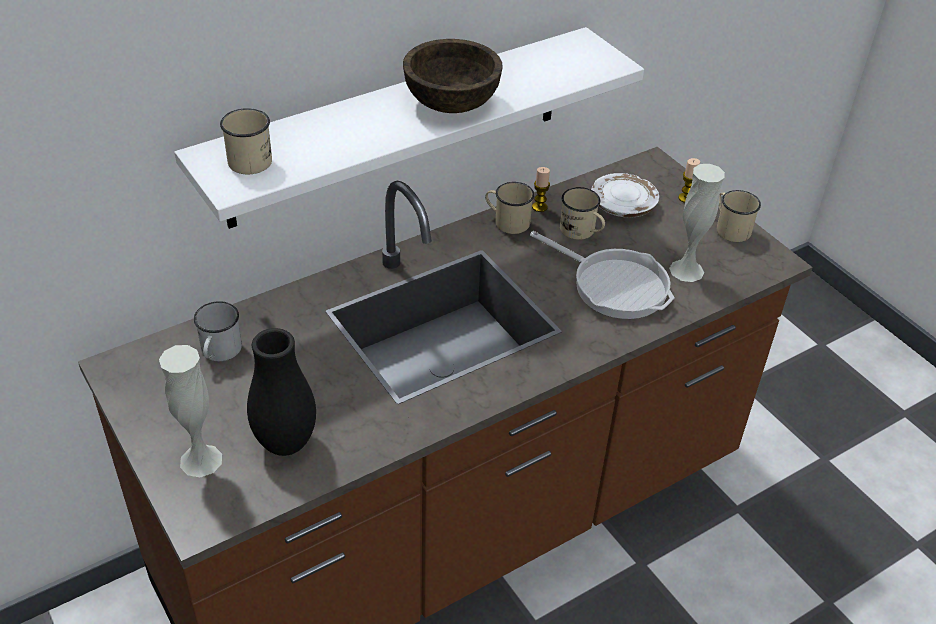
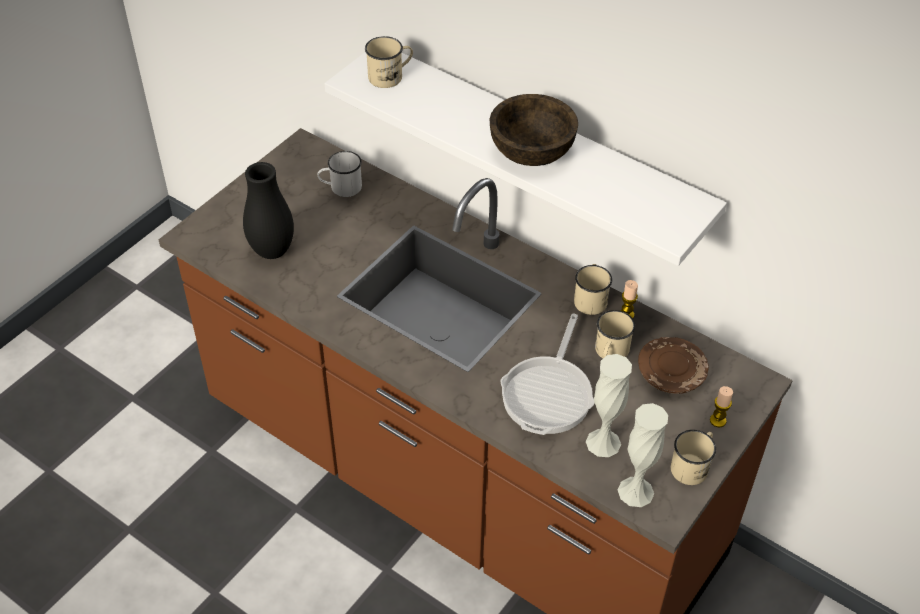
camera: 70 degrees right, 5 degrees up
(201, 460) = (240, 216): white vase -> white vase (635, 491)
(622, 205) = (671, 373): white plate -> brown plate

